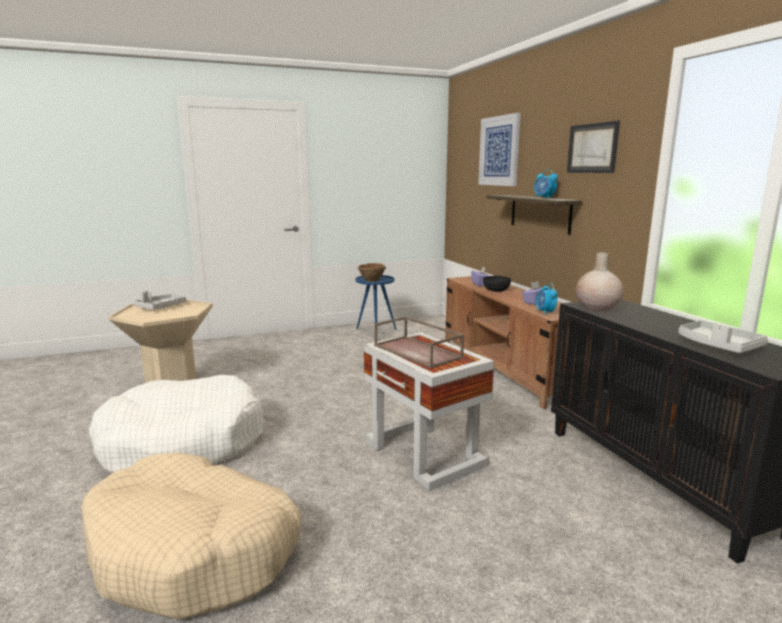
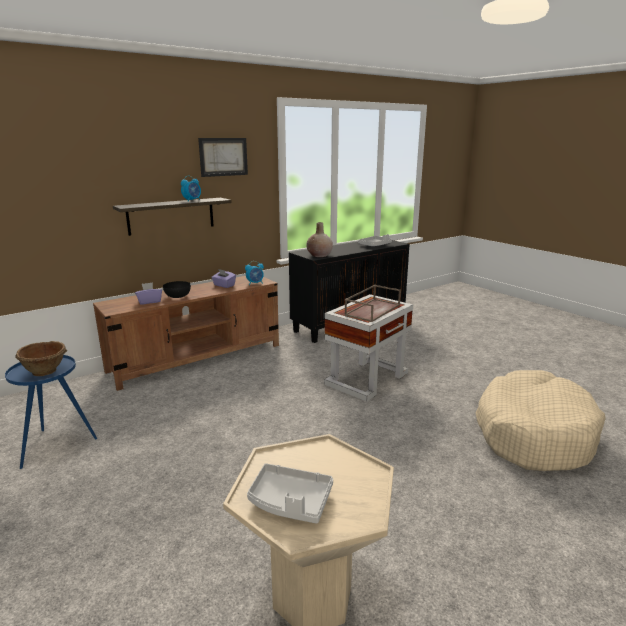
camera: 105 degrees left, 5 degrees up
(182, 443) = (441, 498): white dog bed -> none
(499, 151) = (81, 158): picture -> none

